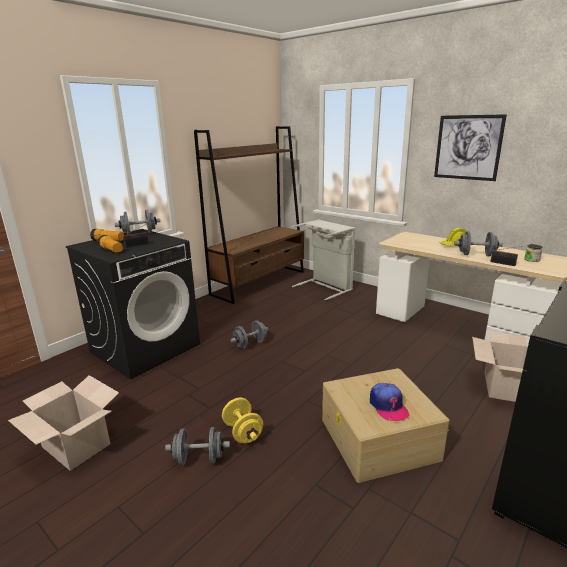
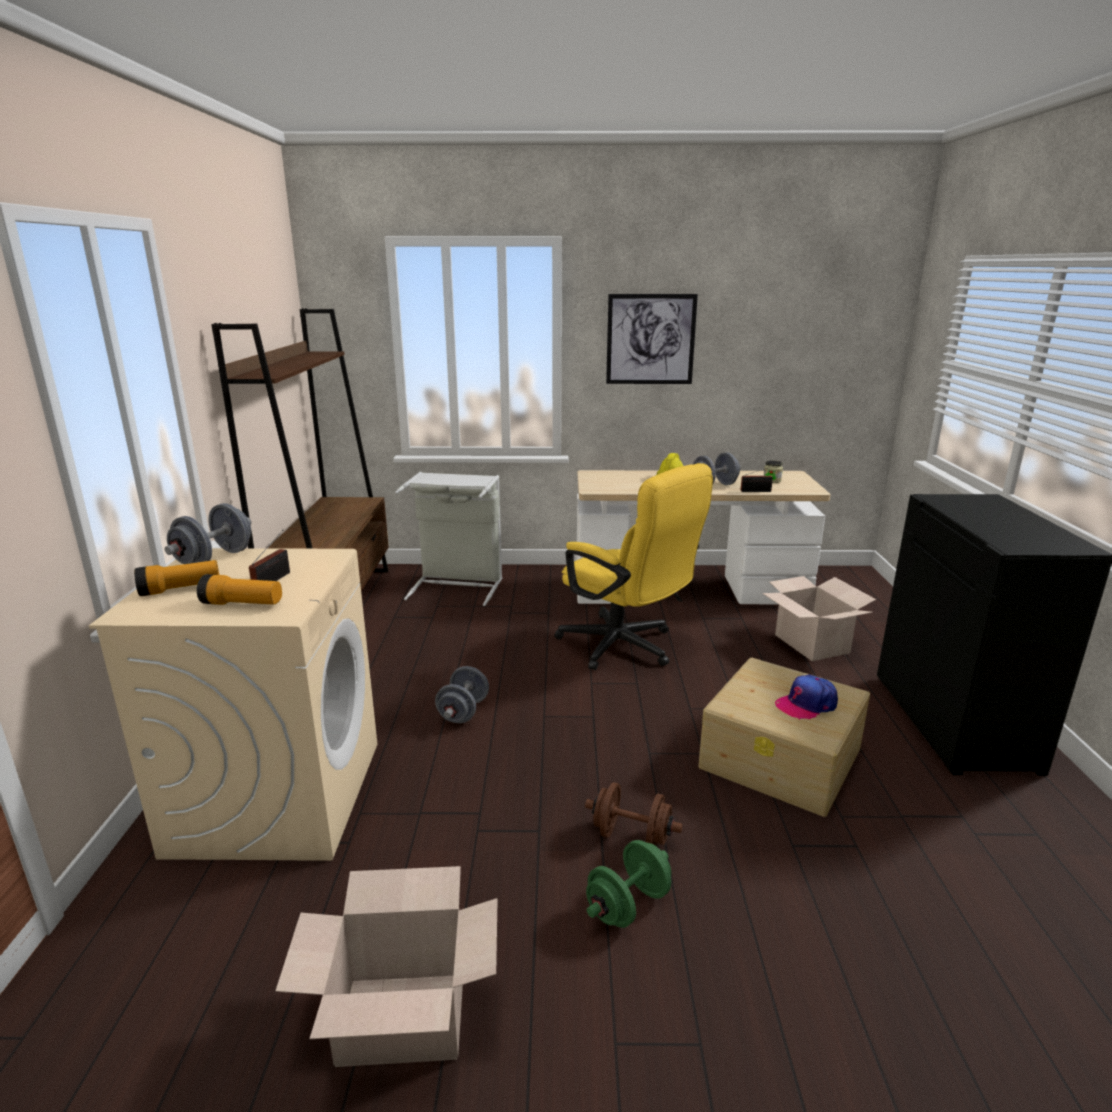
camera: 40 degrees left, 0 degrees up
(146, 348) = (277, 795): black washing machine -> beige washing machine
(199, 459) = (628, 905): grey dumbbell -> green dumbbell
(243, 432) = (631, 836): yellow dumbbell -> brown dumbbell
(371, 345) = (626, 648): none -> yellow office chair
(388, 406) = (806, 704): cap -> cap turned 120 degrees clockwise

